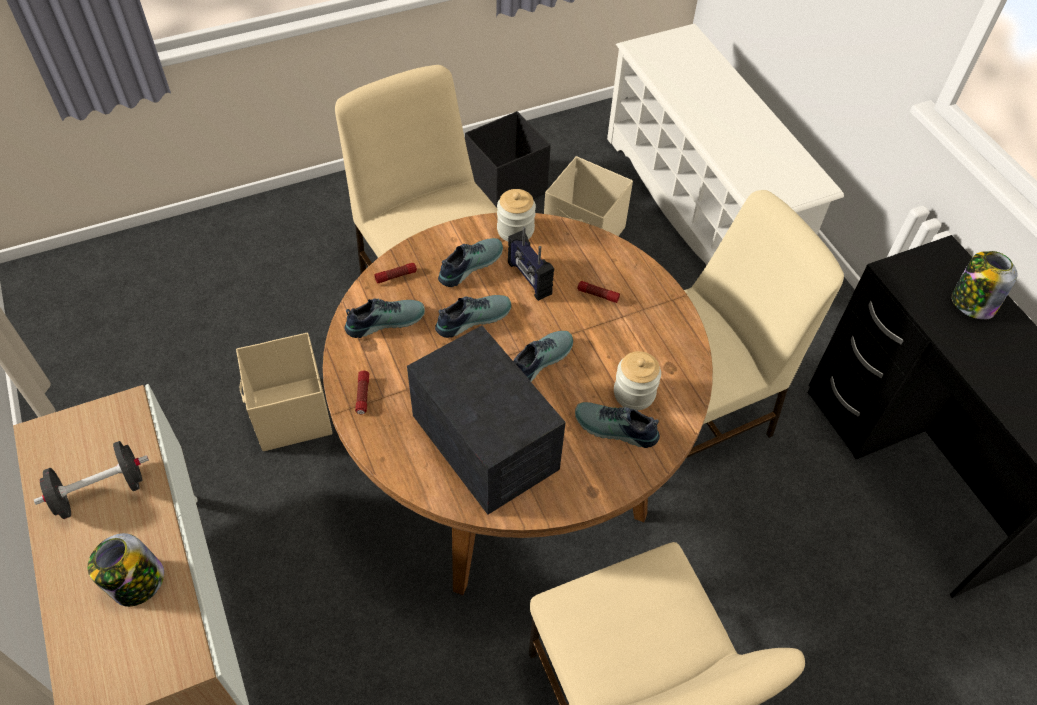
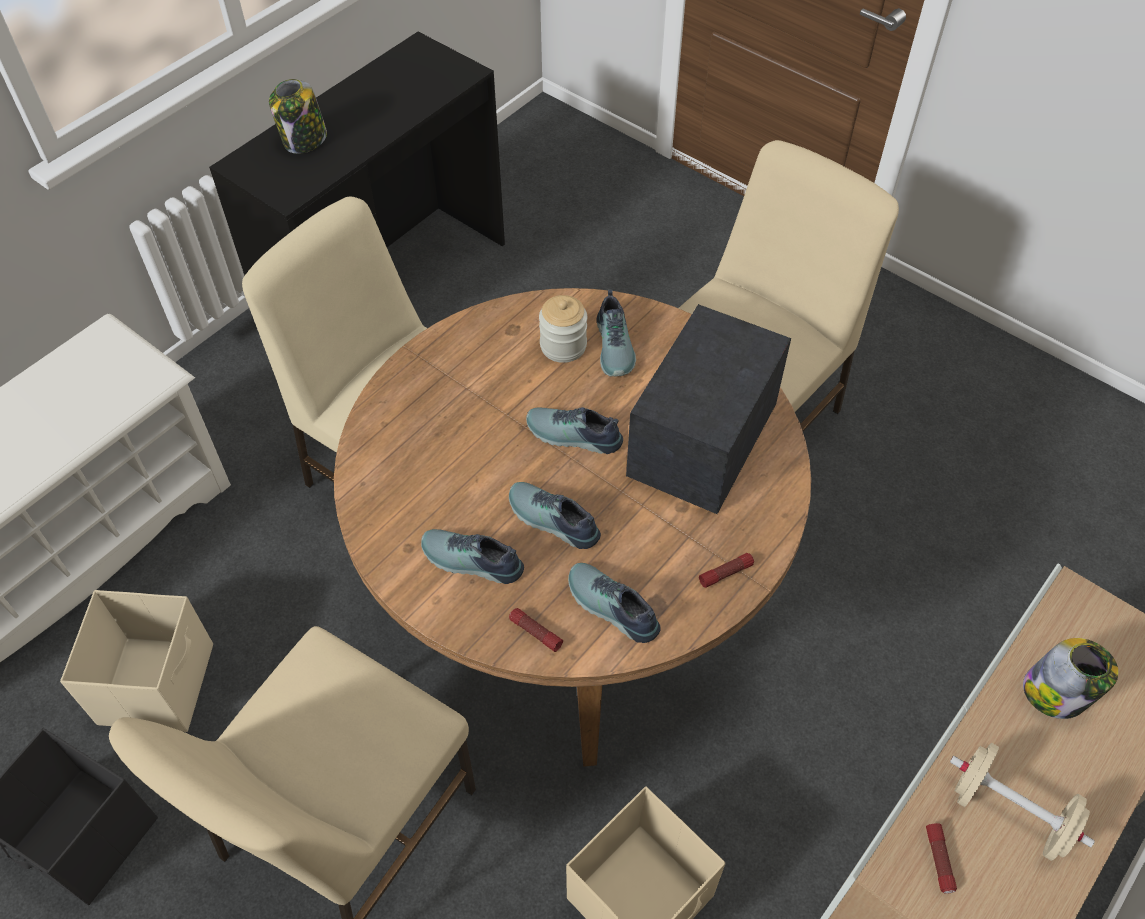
camera: 115 degrees left, 0 degrees up
(101, 491) = (1009, 812): black dumbbell -> beige dumbbell
(515, 230) = (384, 539): jar -> none
(528, 278) = (459, 492): radio -> none
(598, 295) = (448, 419): flashlight -> flashlight (939, 860)

